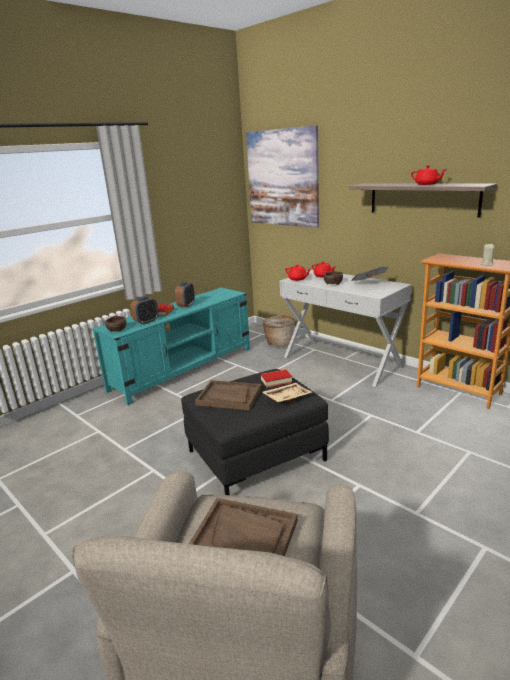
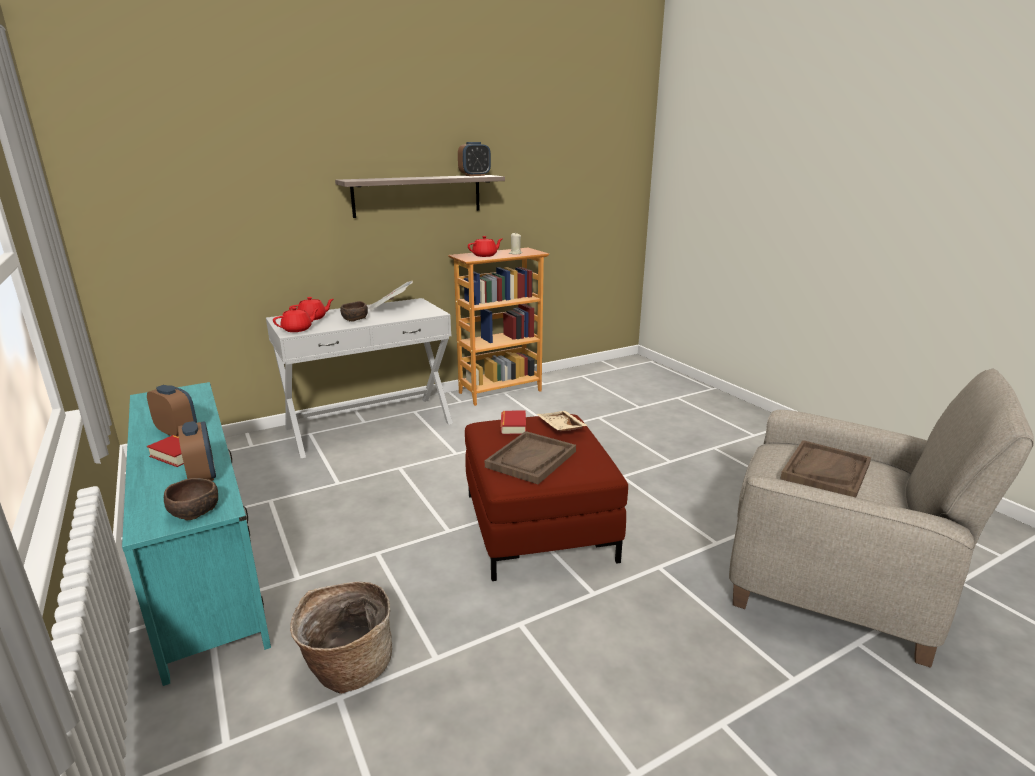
camera: 75 degrees left, 0 degrees up
(255, 456) = (539, 526): black ottoman -> red ottoman
(279, 343) = (246, 452): basket -> basket (347, 667)
(282, 178) = (167, 176): picture -> none
(427, 184) = (433, 177): red teapot -> red teapot (485, 255)
(470, 184) = (474, 175): none -> alarm clock

